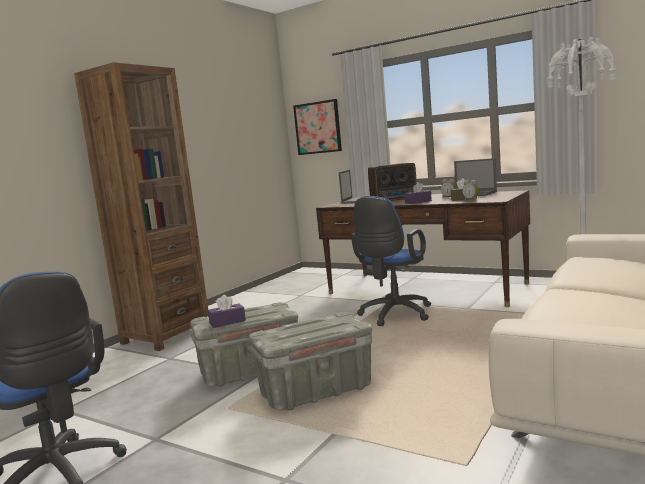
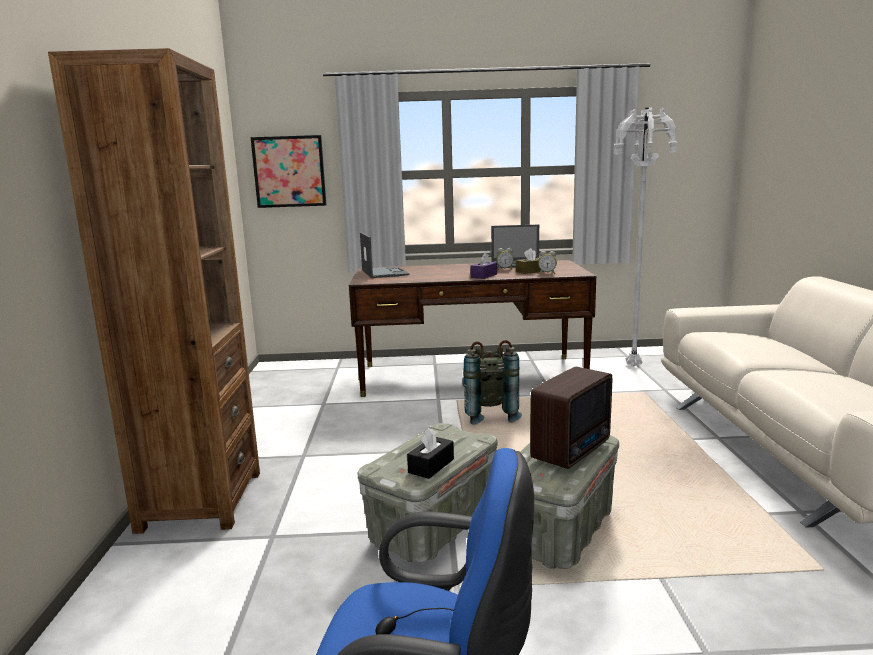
camera: 35 degrees left, 5 degrees up
(227, 322) = (431, 466): purple tissue box -> black tissue box
(394, 315) = (489, 414): blue office chair -> grey backpack
(395, 200) = (440, 273): radio -> radio (573, 450)

